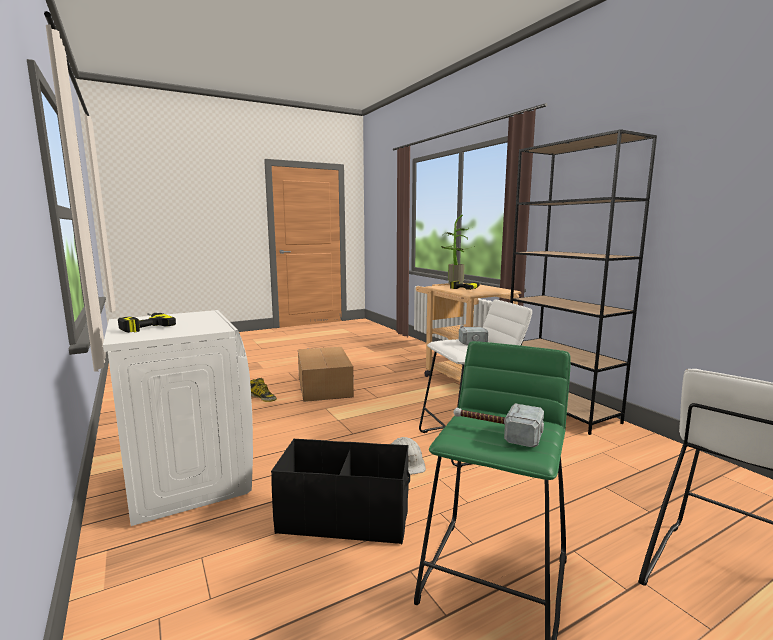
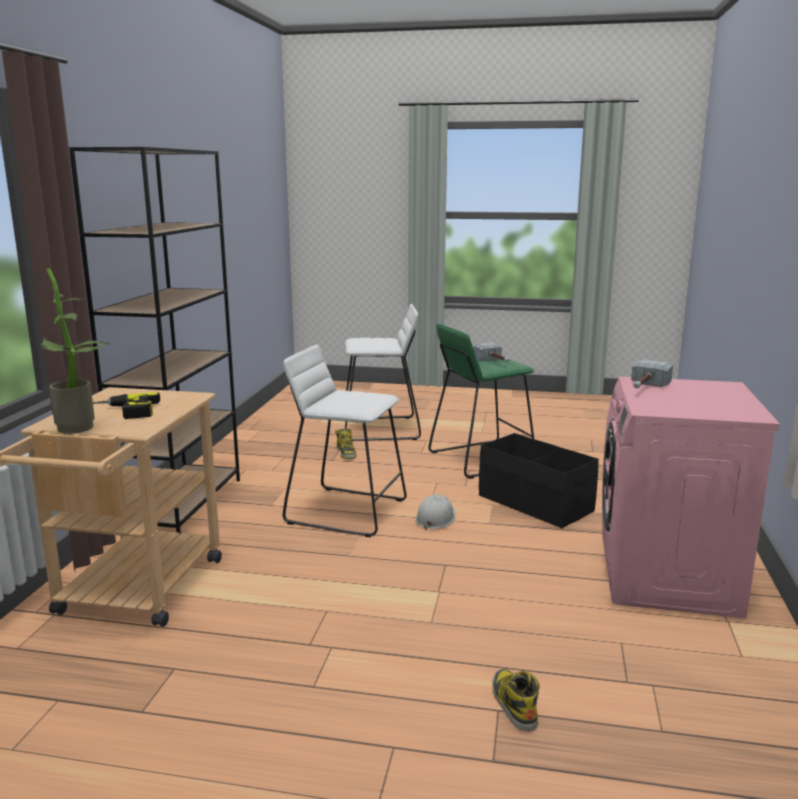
camera: 140 degrees left, 5 degrees up
(143, 325) = (721, 400): power drill -> none
(189, 479) = (666, 578): white washing machine -> pink washing machine
(325, 385) = (364, 688): cardboard box -> none
(468, 339) = (331, 405): hammer -> hammer (645, 387)
(622, 504) = (346, 453): none -> boot

